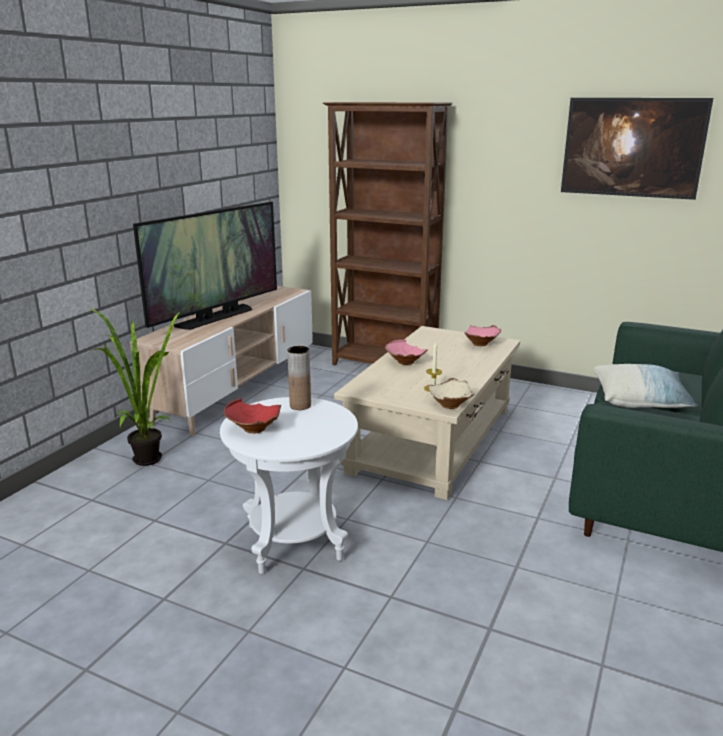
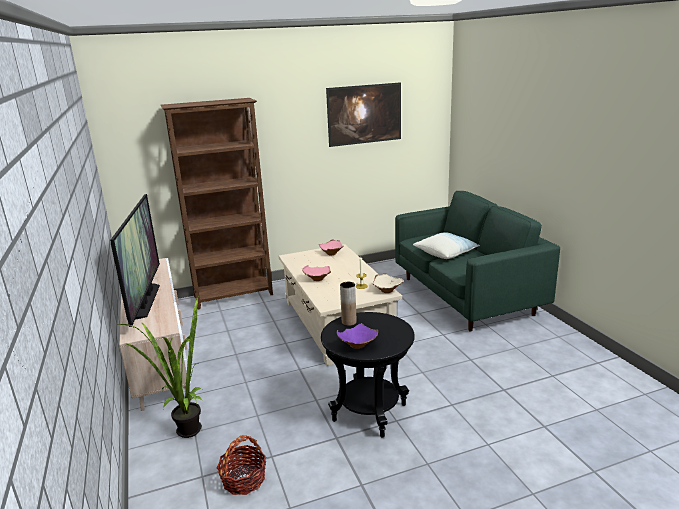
camera: 45 degrees left, 0 degrees up
(106, 523) = (244, 479): none -> basket
(253, 429) = (358, 345): red bowl -> purple bowl
(294, 543) = (369, 413): white side table -> black side table

